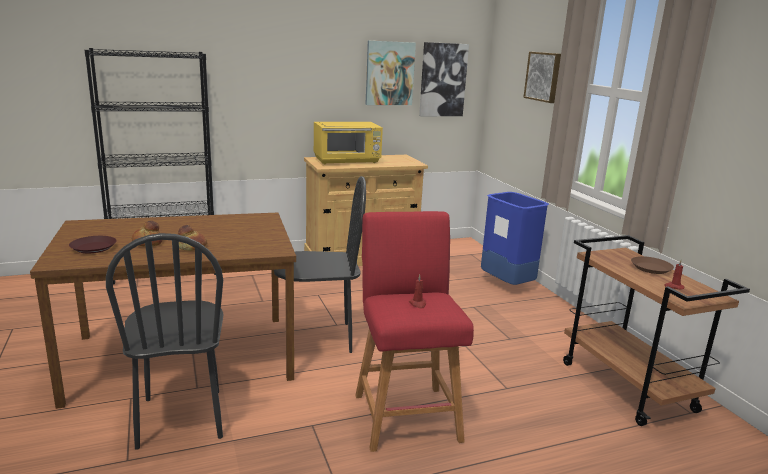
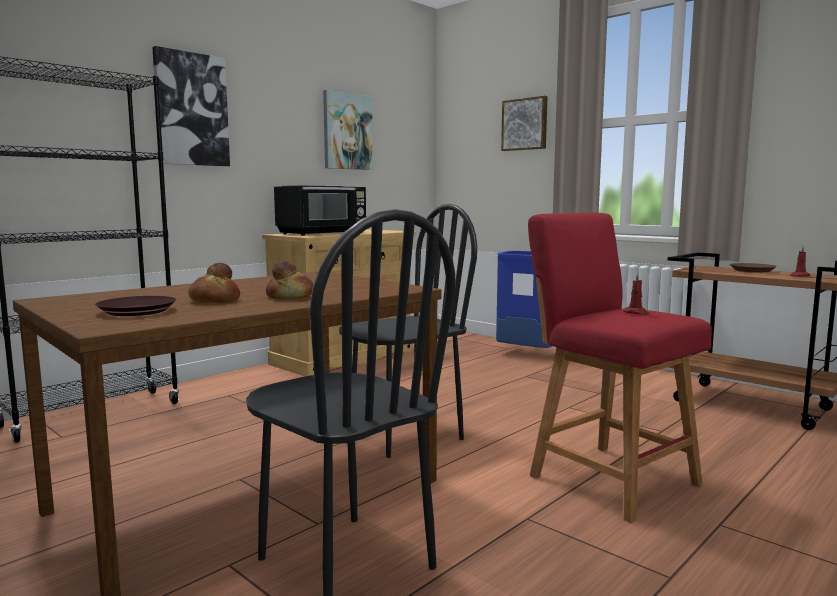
camera: 25 degrees left, 10 degrees down
(347, 161) = (323, 233): yellow microwave -> black microwave
(442, 80) = (398, 142): picture -> picture (191, 109)

